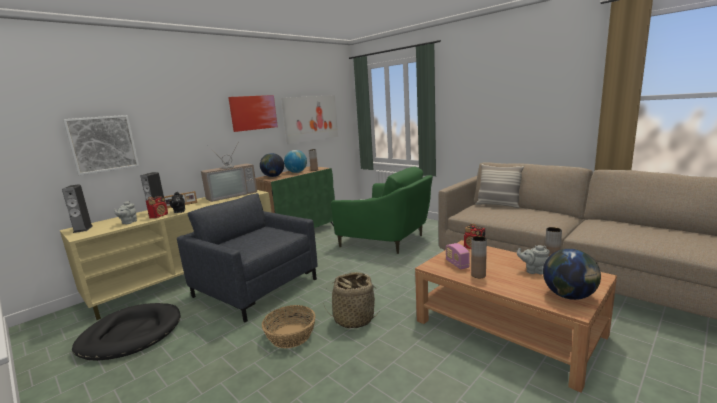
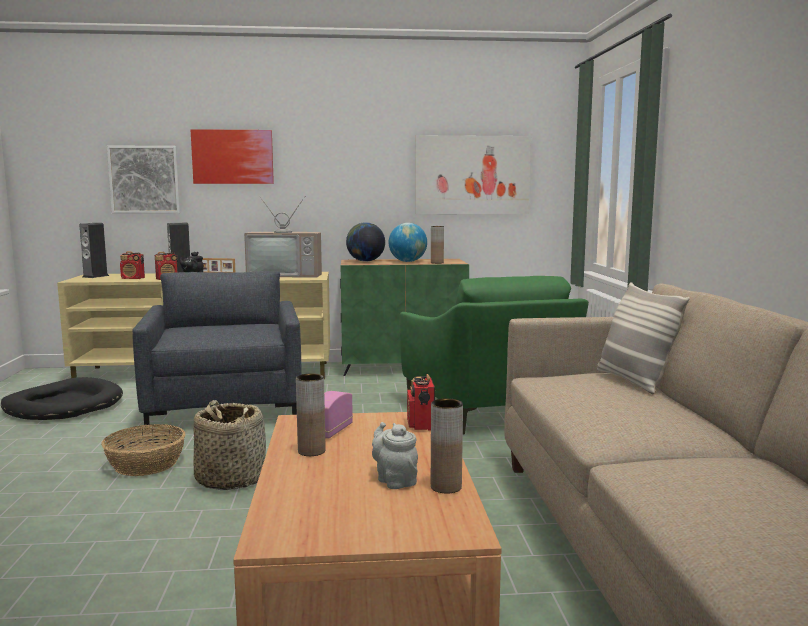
camera: 40 degrees right, 5 degrees down
(128, 222) = (133, 278): grey teapot -> radio
(253, 112) = (359, 156): picture -> picture (233, 157)
(569, 296) = (325, 525): globe -> none

